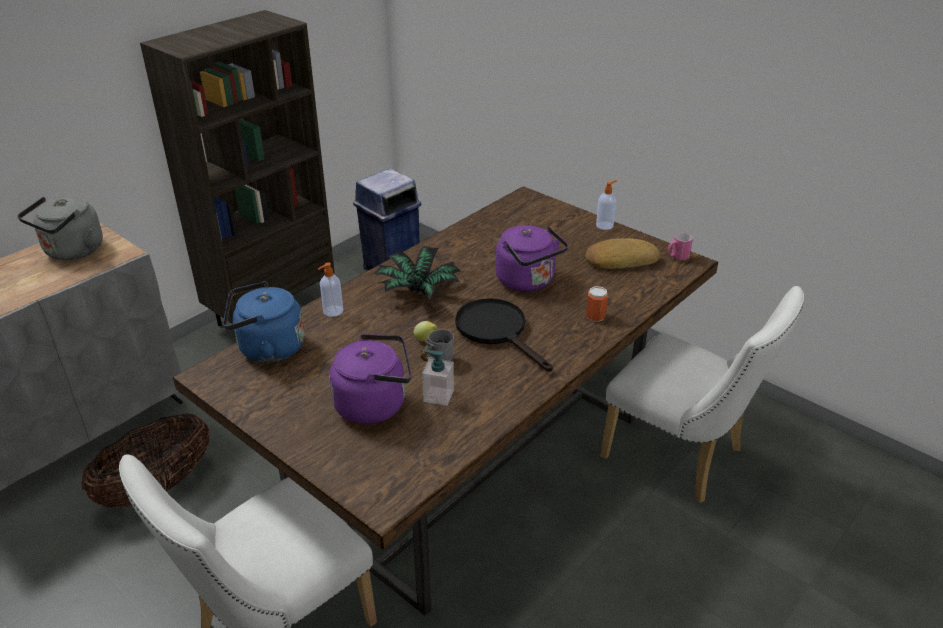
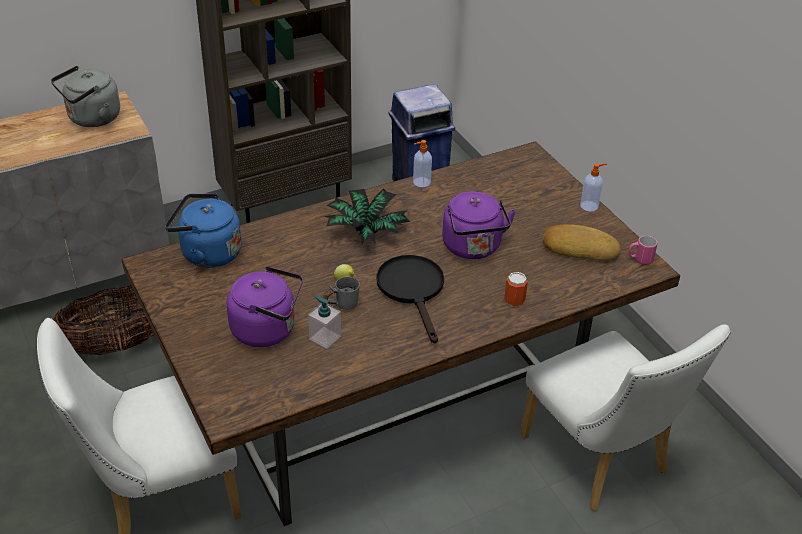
camera: 20 degrees right, 5 degrees up
(332, 311) = (280, 232): soap dispenser -> soap dispenser (421, 182)

